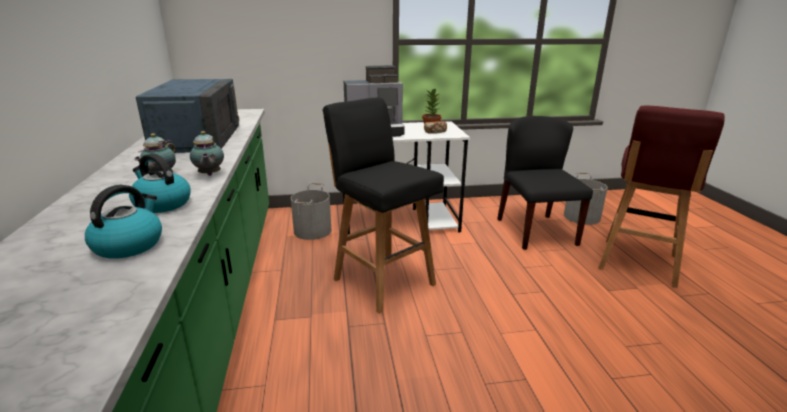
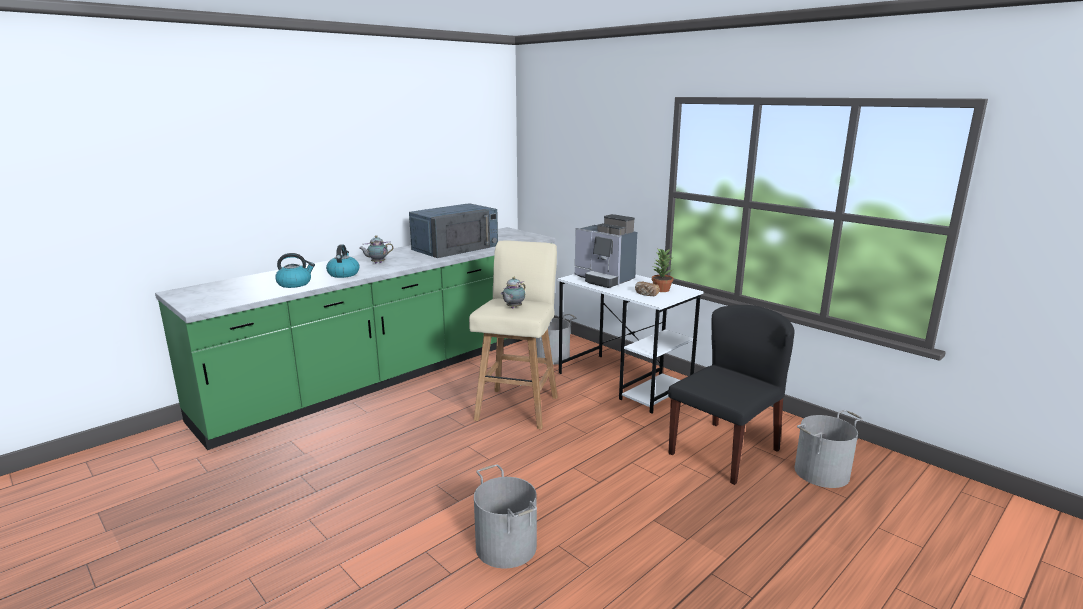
camera: 55 degrees right, 5 degrees down
(209, 175) = (394, 268): teapot -> teapot (513, 308)
(382, 280) = (518, 407): black stool -> beige stool
(618, 377) = (505, 547): none -> grey bucket
(637, 263) = (752, 532): red stool -> none

